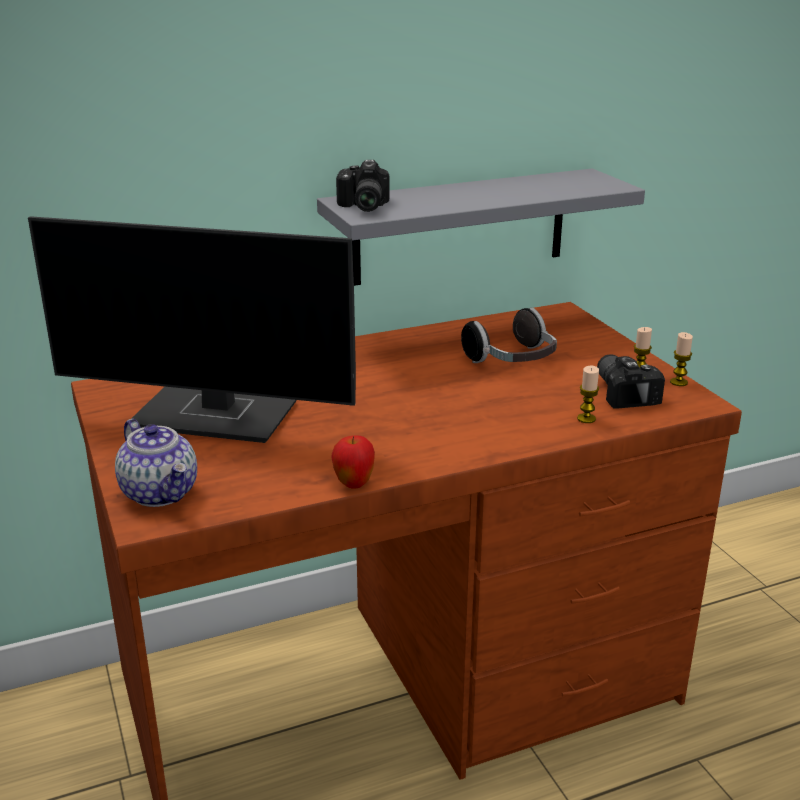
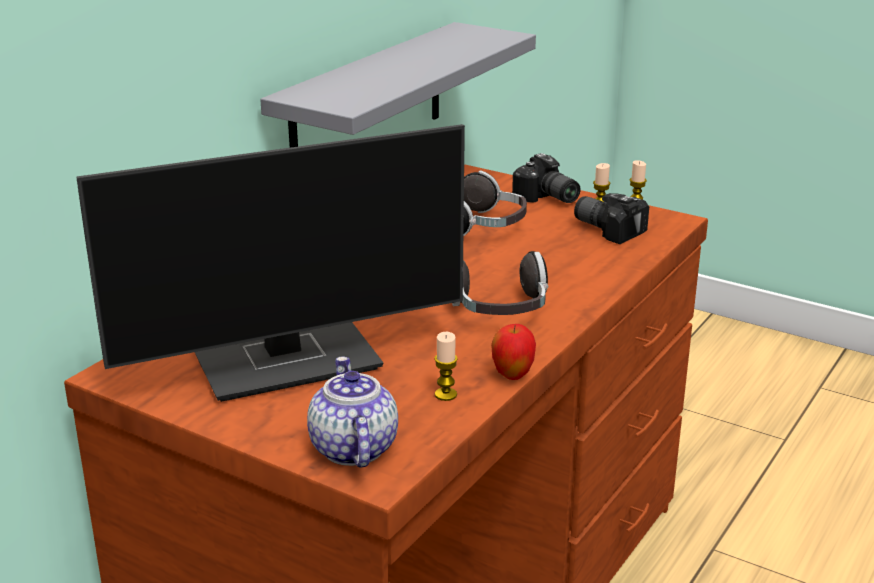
camera: 35 degrees left, 0 degrees up
(161, 493) = (352, 448): teapot -> teapot turned 120 degrees counterclockwise
(362, 207) = (327, 98): camera -> camera (546, 198)
(422, 431) = (499, 311): none -> headphones
(586, 419) = (611, 259): candle -> candle (445, 394)

